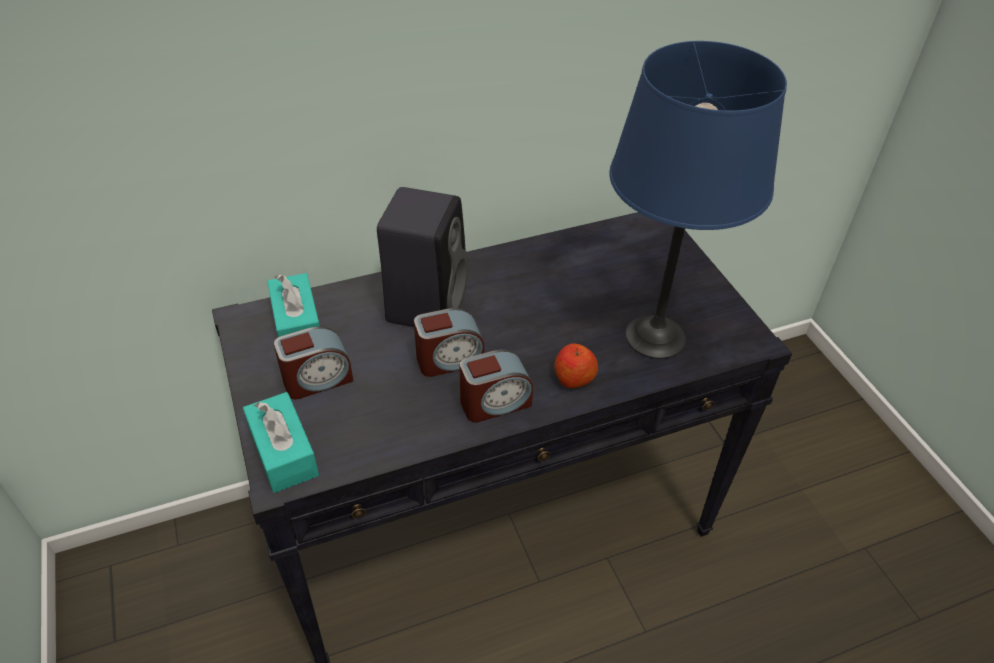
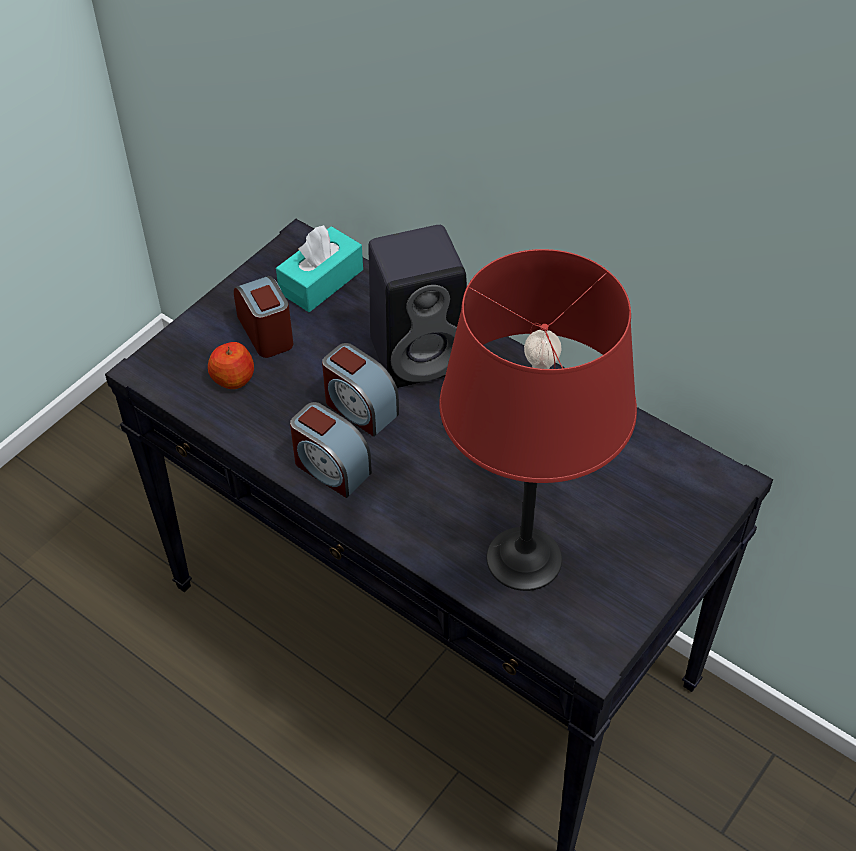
camera: 60 degrees right, 5 degrees up
(283, 452) = (174, 356): turquoise tissue box -> none
(317, 379) = (267, 332): alarm clock -> alarm clock turned 150 degrees counterclockwise
(574, 377) = (409, 514): apple -> apple (233, 378)
(654, 337) = (524, 558): blue table lamp -> red table lamp

